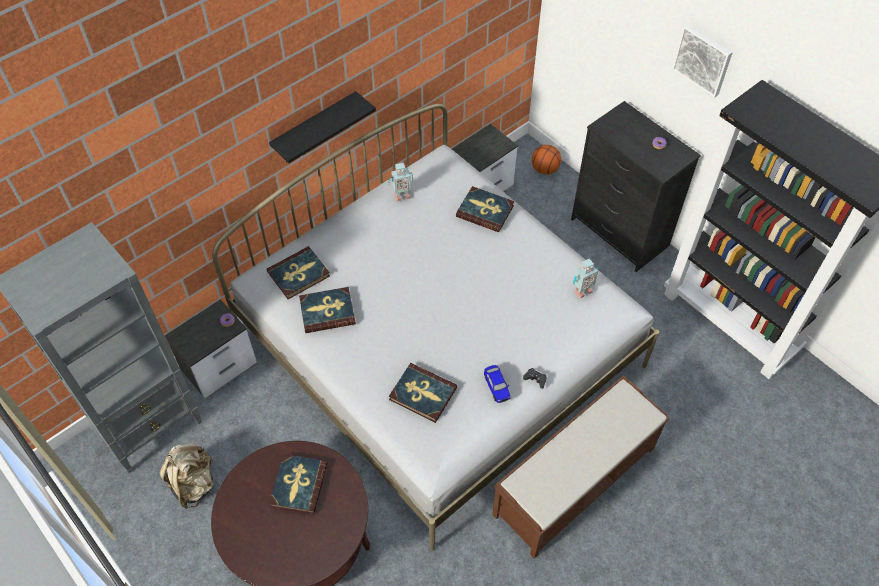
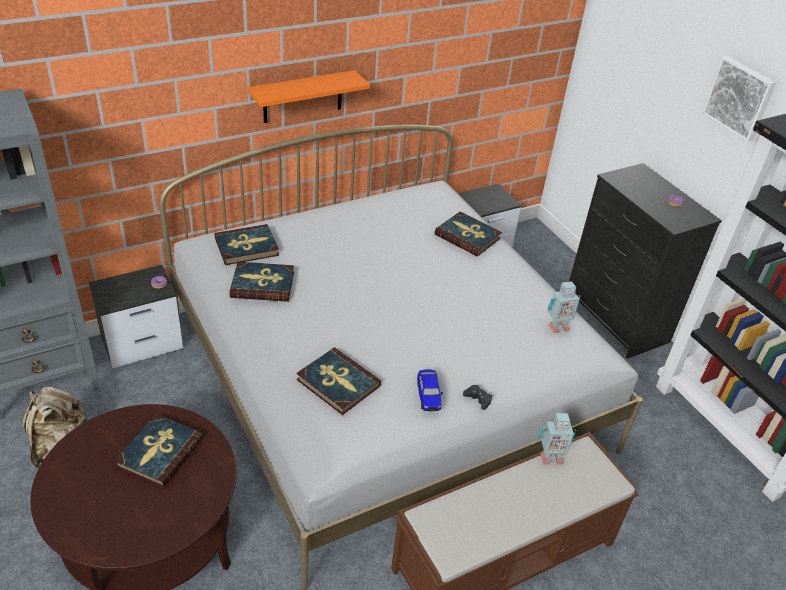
camera: 10 degrees right, 15 degrees down
(315, 129) = (302, 97): black shelf -> orange shelf
(401, 195) = (382, 206): toy robot -> toy robot (550, 457)
(545, 169) = (547, 249): basketball -> none

